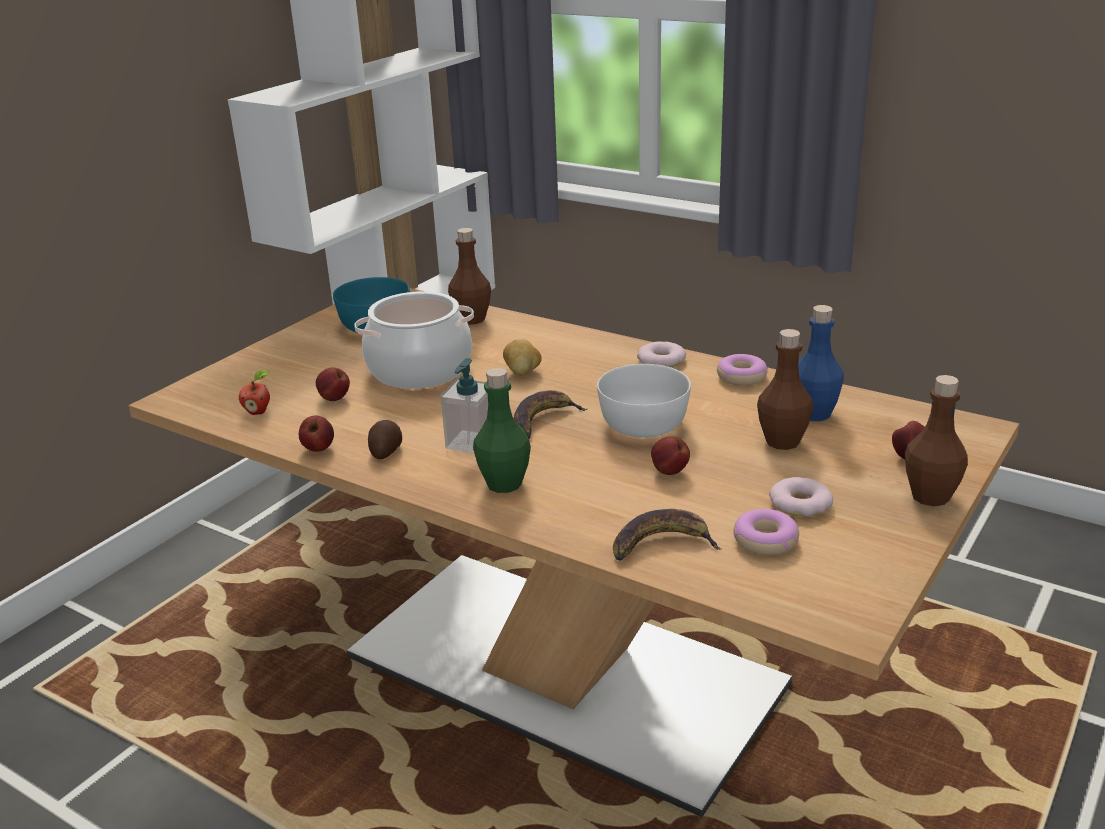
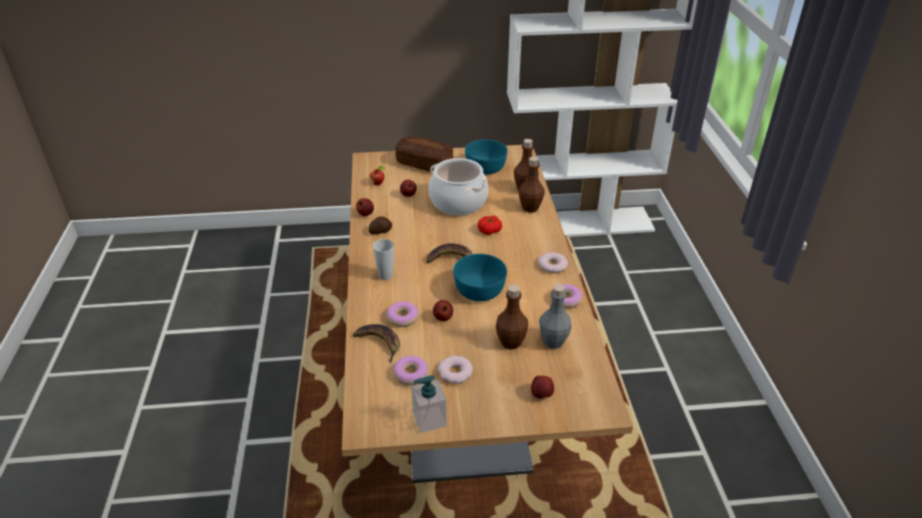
camera: 50 degrees right, 10 degrees up
(281, 361) = (424, 164): none -> bread
(471, 442) = (410, 249): soap dispenser -> soap dispenser (429, 419)
(504, 484) = (385, 275): green bottle -> cup
(522, 372) = (489, 230): potato -> tomato
(627, 504) = (403, 318): none -> donut
(643, 423) = (480, 289): white bowl -> turquoise bowl
(814, 414) = (553, 341): blue bottle -> grey bottle
(930, 496) = (507, 417): brown bottle -> brown bottle (530, 208)

